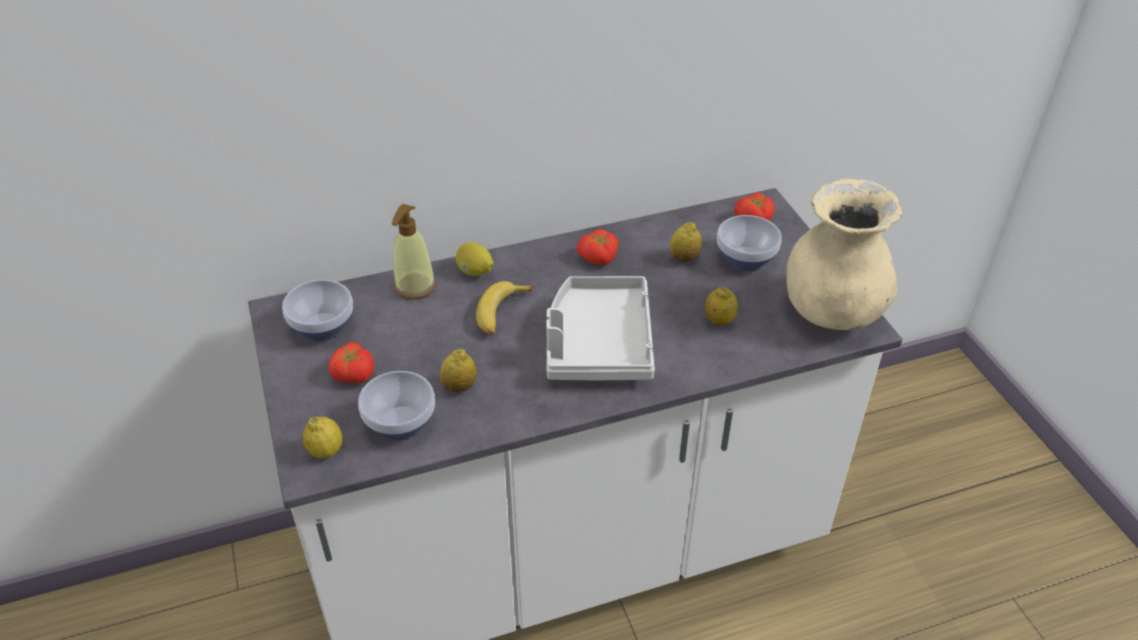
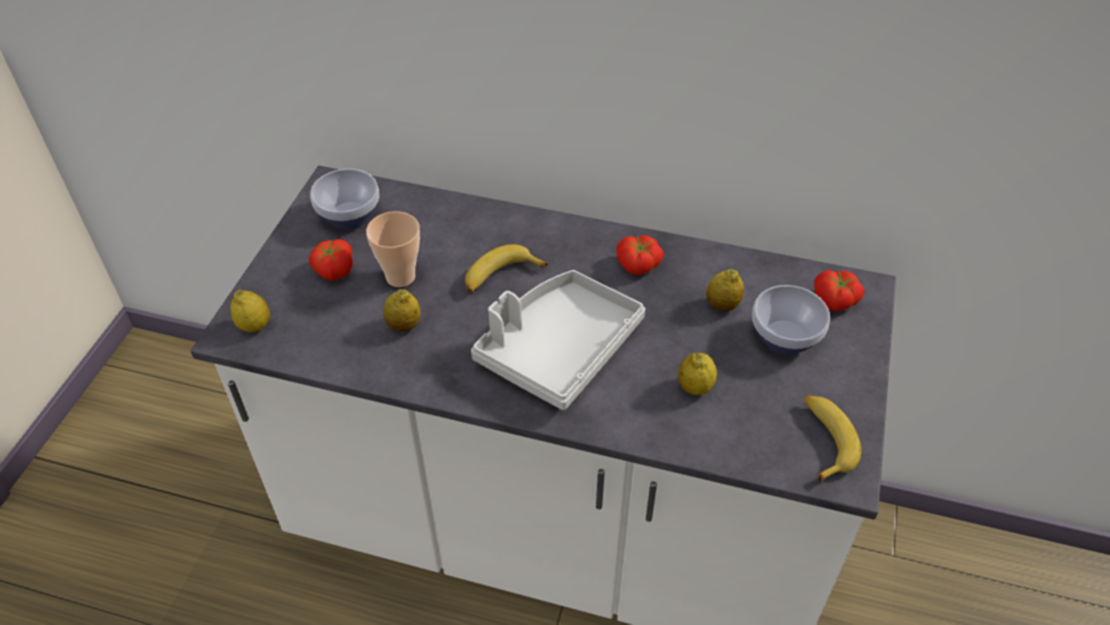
camera: 35 degrees right, 5 degrees up
(398, 423) = (327, 332): bowl -> none
(415, 287) = (453, 215): soap dispenser -> none
(418, 352) = (400, 277): none -> cup
(475, 272) = (515, 225): lemon -> none
(831, 312) = (824, 440): beige vase -> banana

